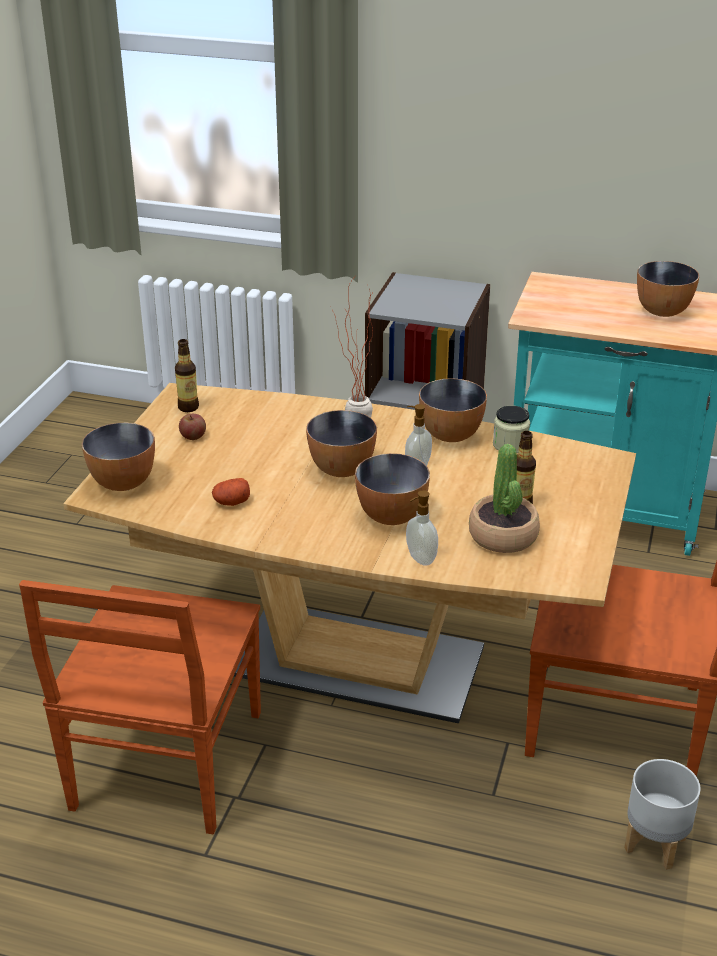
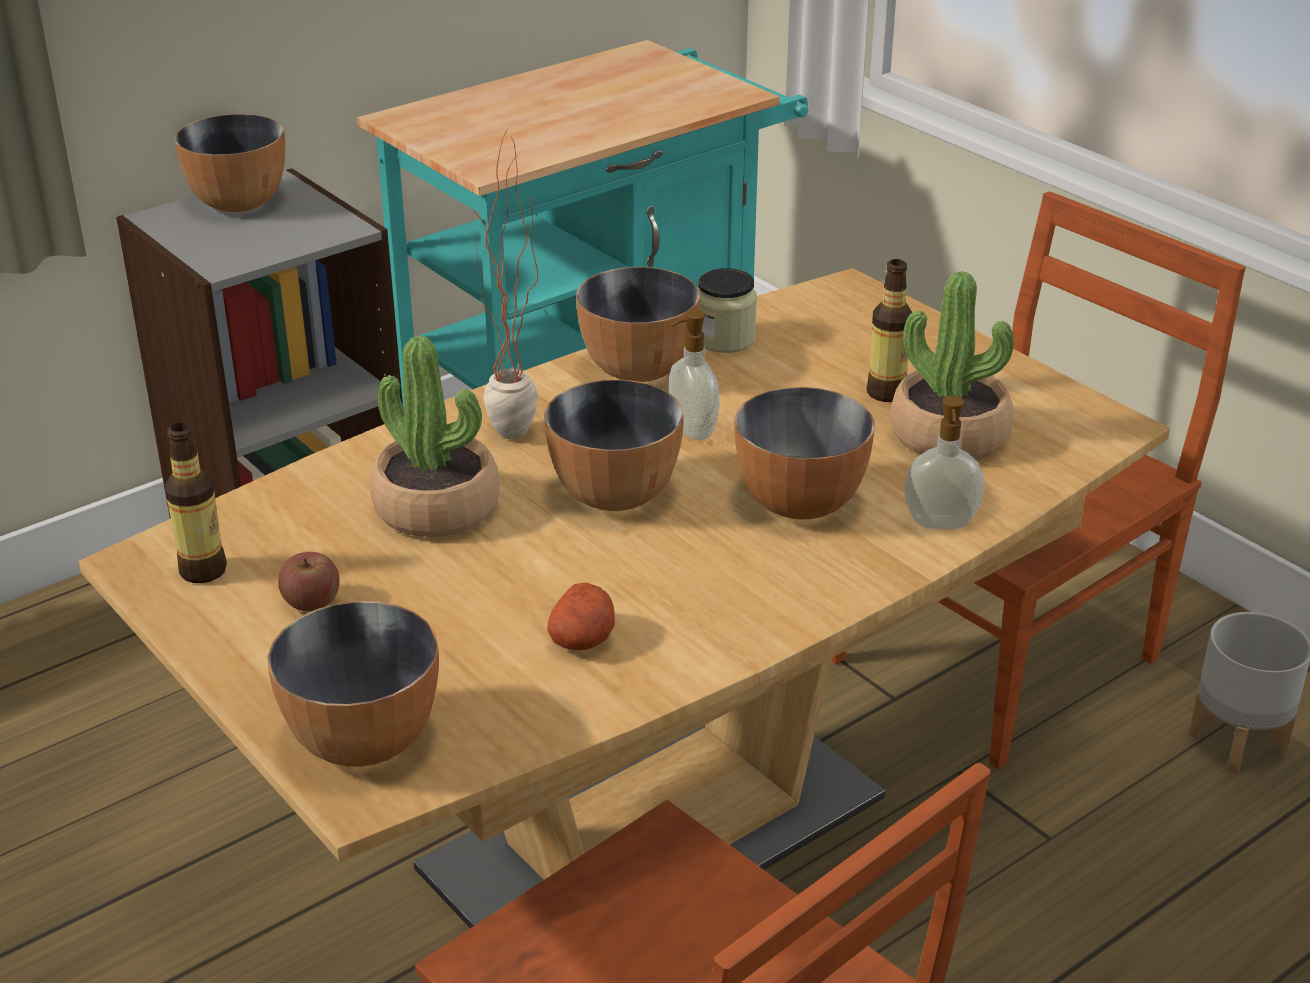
camera: 55 degrees left, 0 degrees up
(284, 434) = (437, 507): none -> potted plant
(663, 311) = (610, 91): bowl -> bowl (239, 203)

